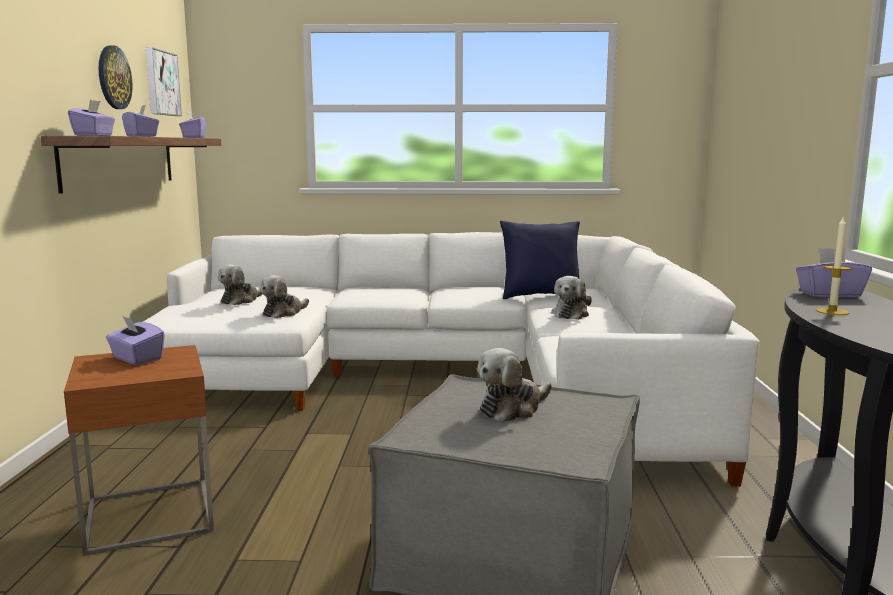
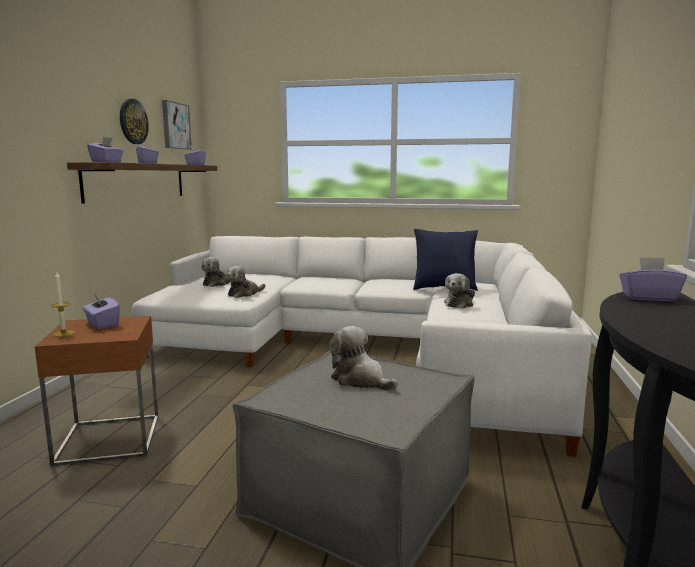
camera: 10 degrees right, 0 degrees up
(512, 408) = (360, 380): plush toy -> plush toy turned 75 degrees clockwise
(832, 311) = (637, 314): candle -> candle (63, 333)

